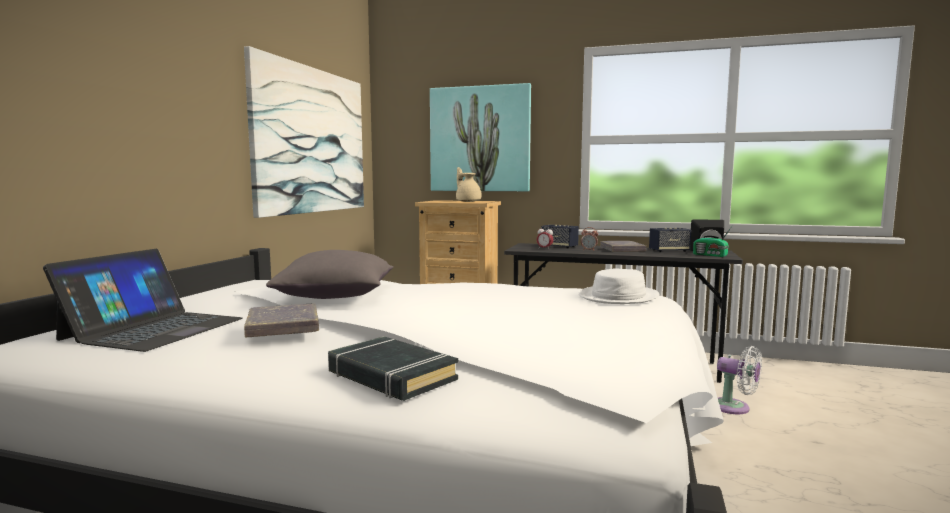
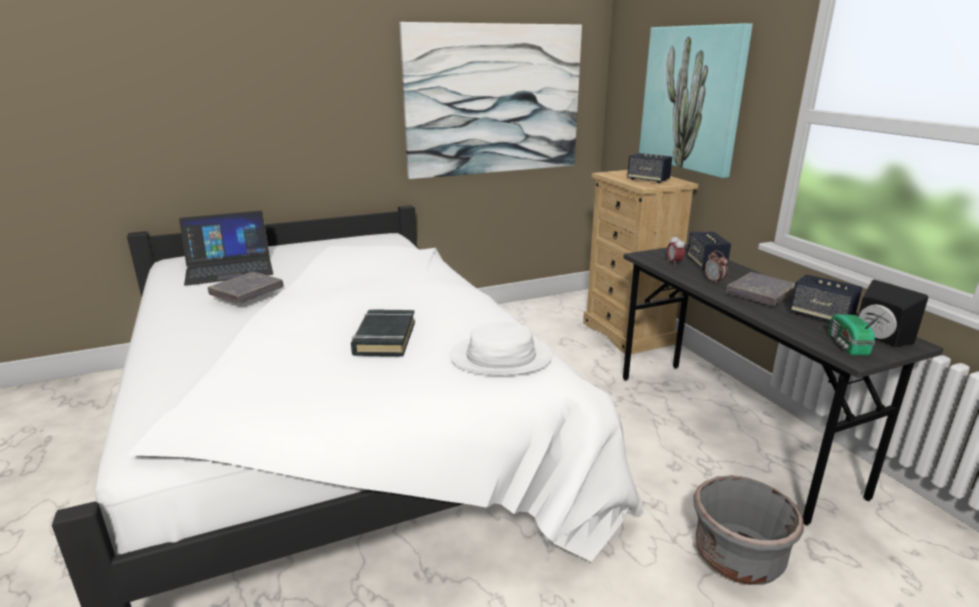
camera: 50 degrees right, 15 degrees up
(337, 297) = (355, 272): grey pillow -> none
(391, 376) = (185, 354): black book -> black book (384, 338)
(468, 201) = (648, 180): beige teapot -> speaker
(734, 408) = (737, 558): white fan -> grey planter

